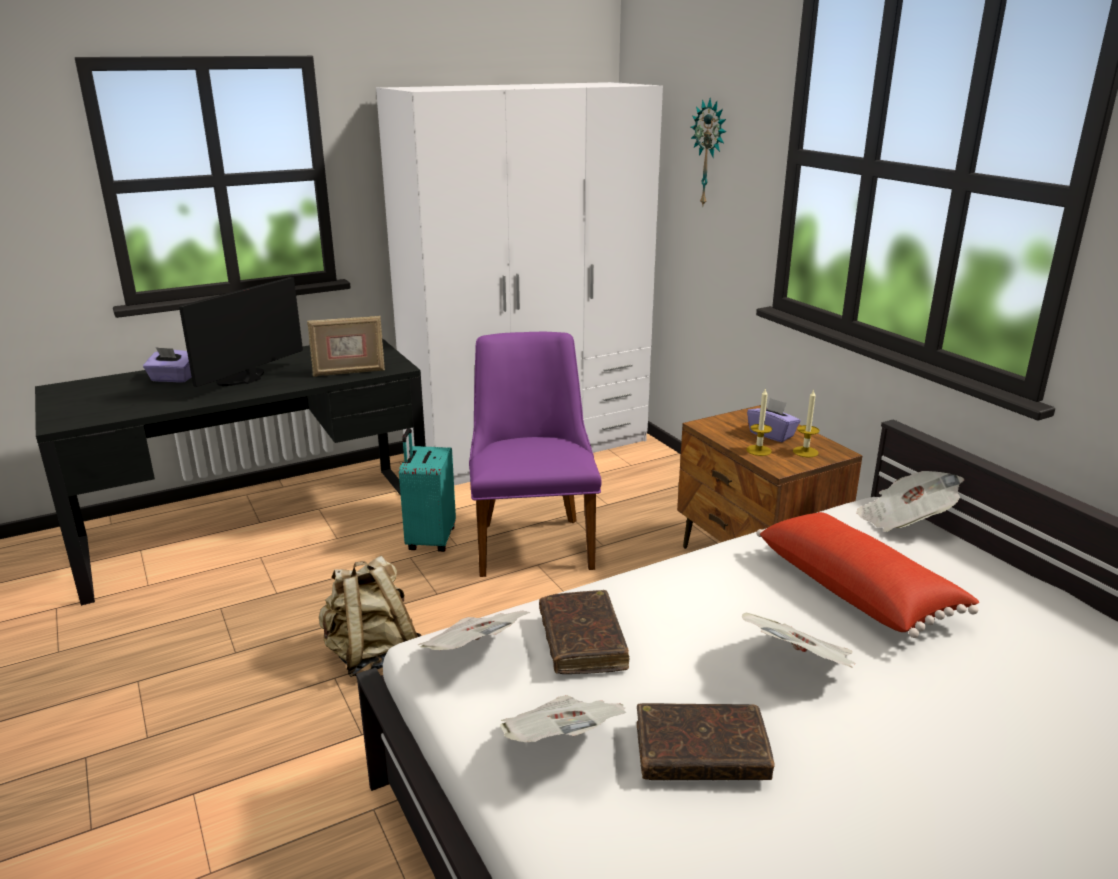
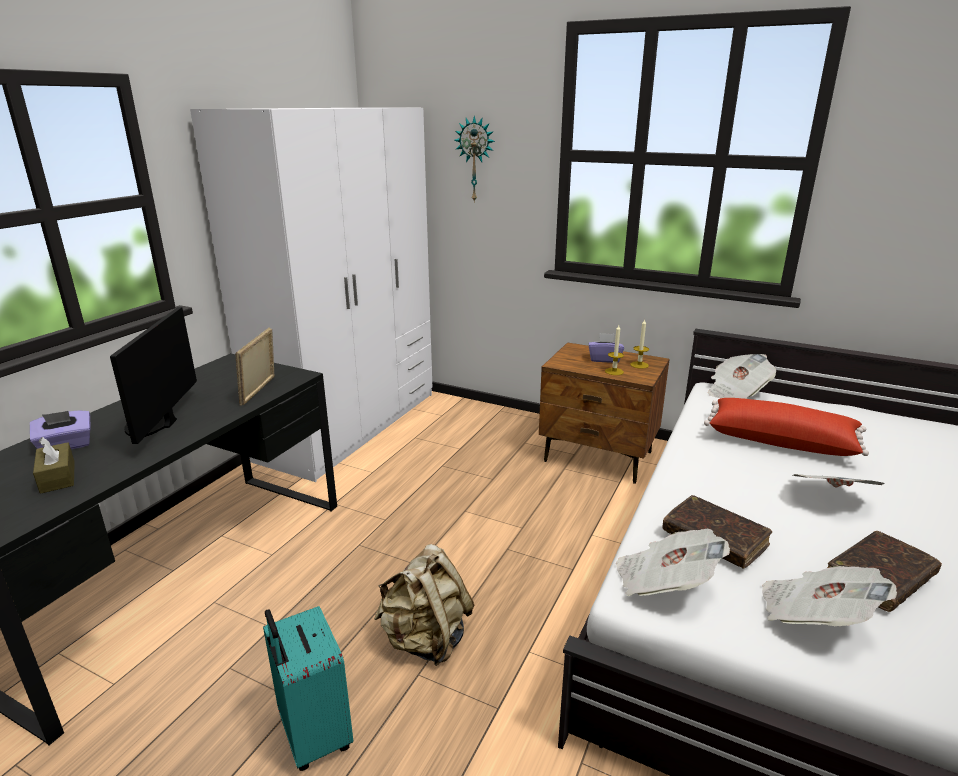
camera: 35 degrees left, 0 degrees up
(140, 398) = (57, 477): none -> brown tissue box
(349, 372) = (260, 391): picture frame -> picture frame turned 150 degrees clockwise
(430, 540) = (358, 524): turquoise suitcase -> turquoise suitcase (313, 735)
(532, 539) = (438, 493): purple chair -> none

